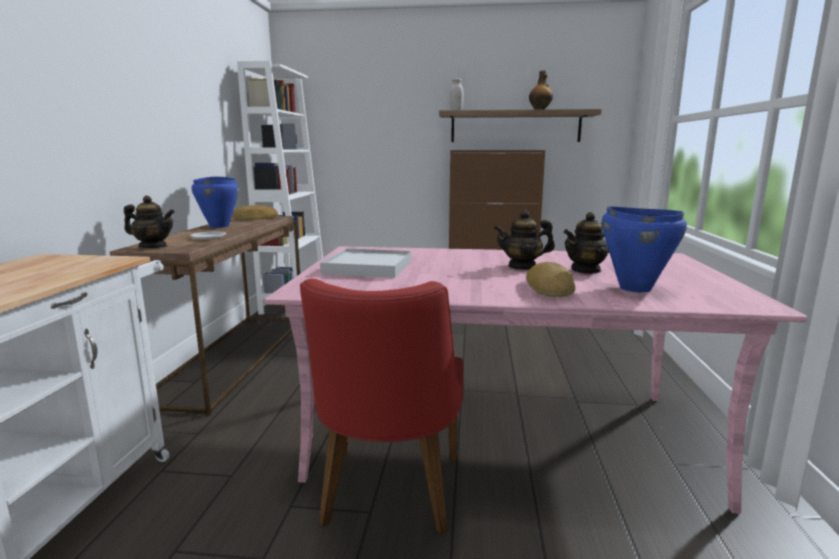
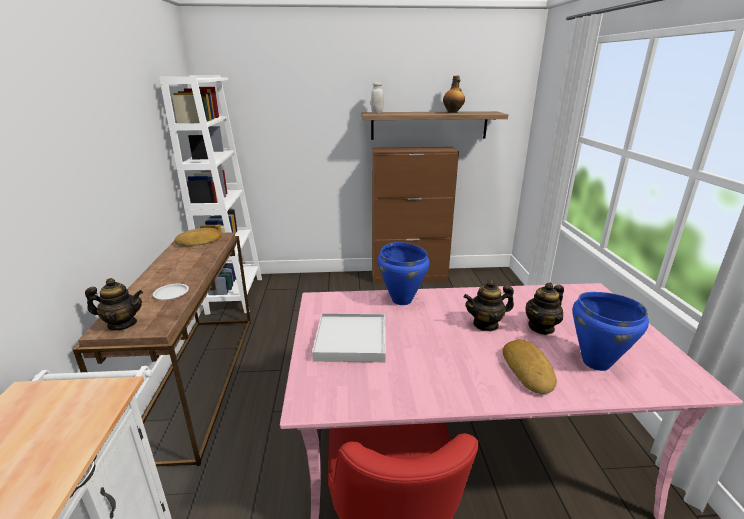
camera: 10 degrees left, 10 degrees up
(219, 226) = (171, 264): blue cooking pot -> blue cooking pot (402, 300)

